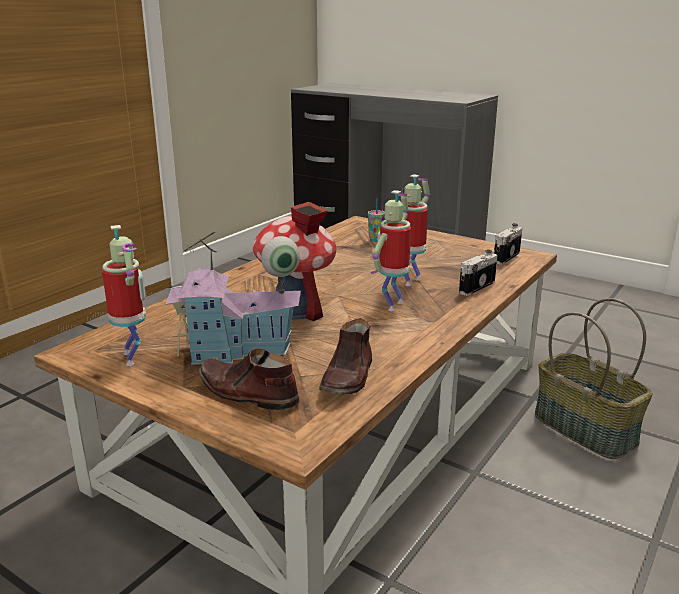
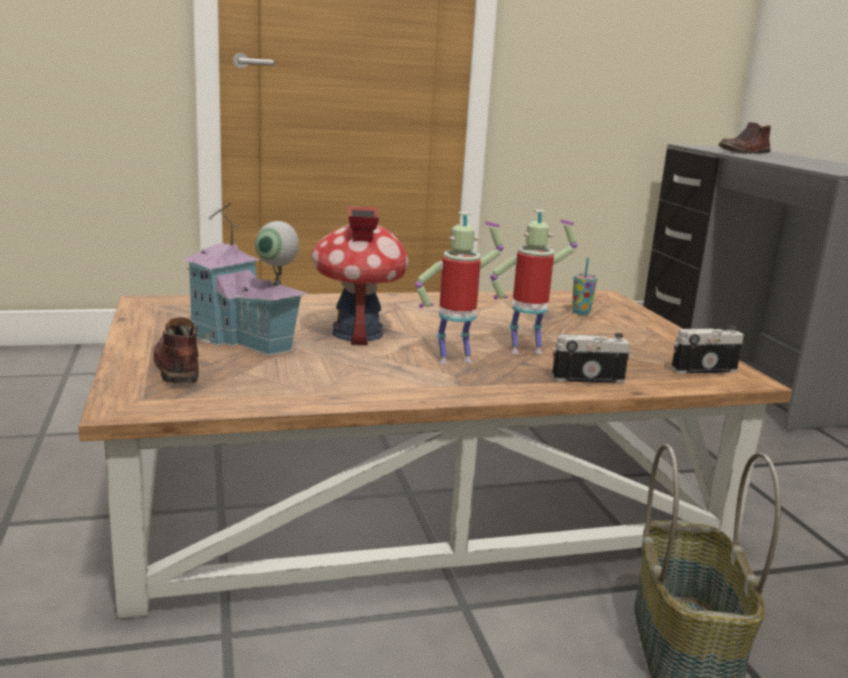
camera: 40 degrees right, 5 degrees down
(134, 358) = (167, 318): toy robot -> none
(348, 377) = (274, 387): brown shoe -> brown shoe (744, 152)

